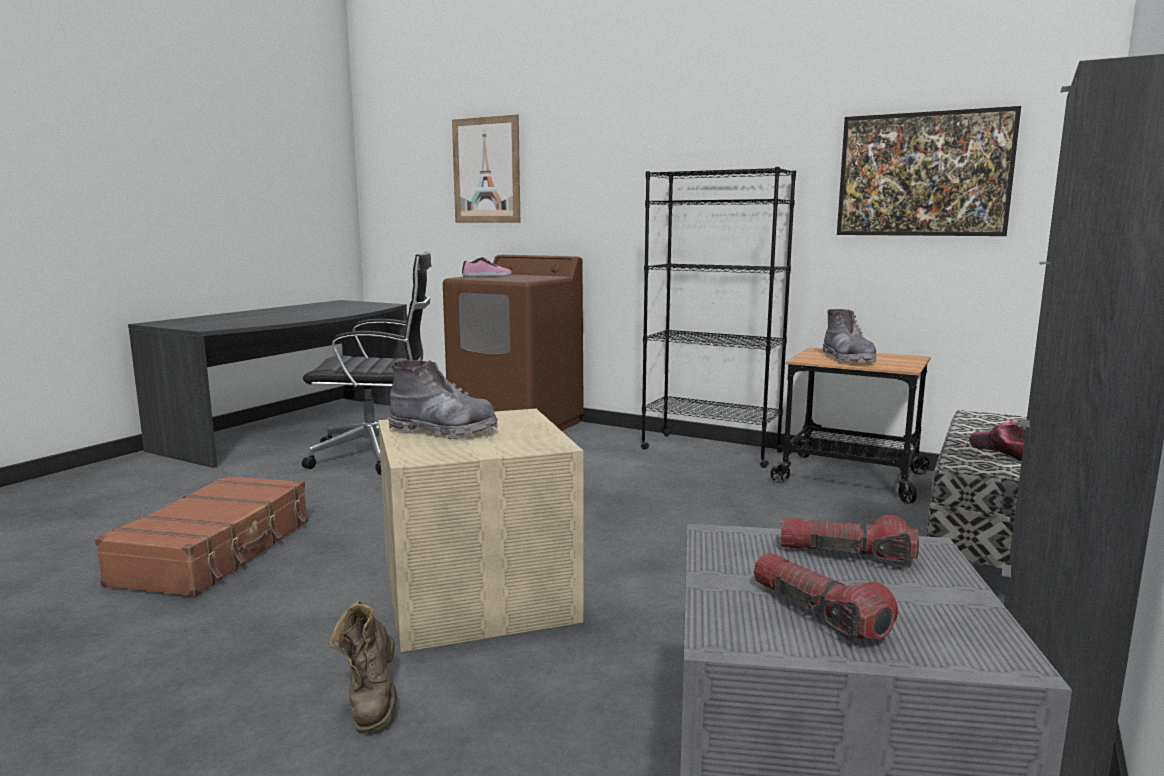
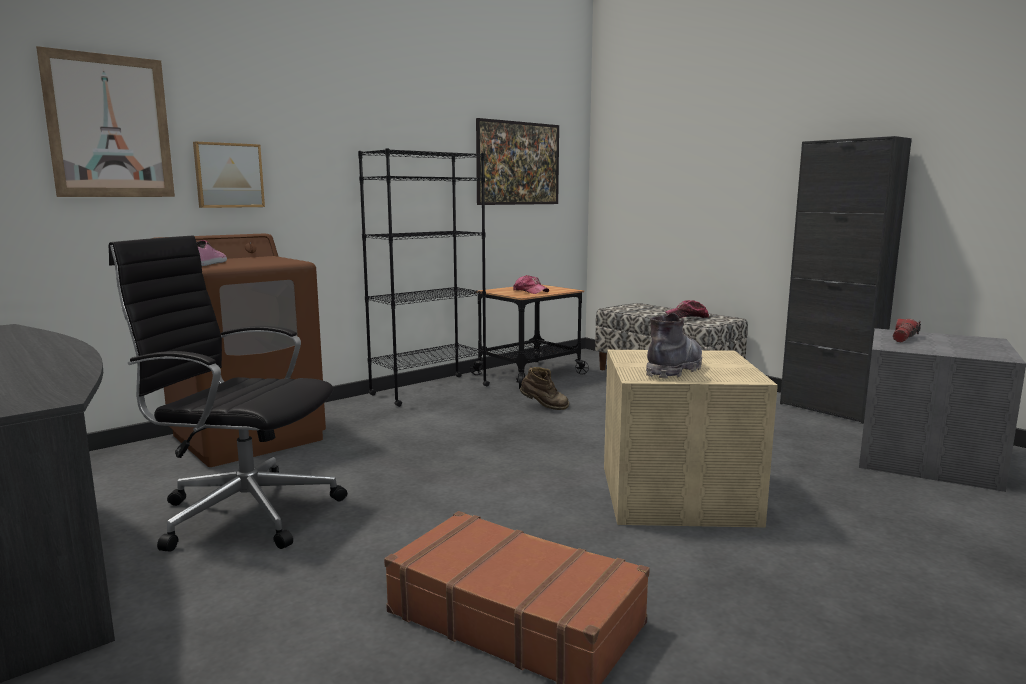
camera: 70 degrees left, 0 degrees up
(372, 702) = (835, 540): brown boot -> brown boot (544, 407)
(377, 455) = (244, 512): black office chair -> black office chair turned 90 degrees counterclockwise
(558, 204) = (228, 175): none -> picture
(818, 613) = (969, 348): flashlight -> none
(847, 359) = (530, 291): grey boot -> cap

